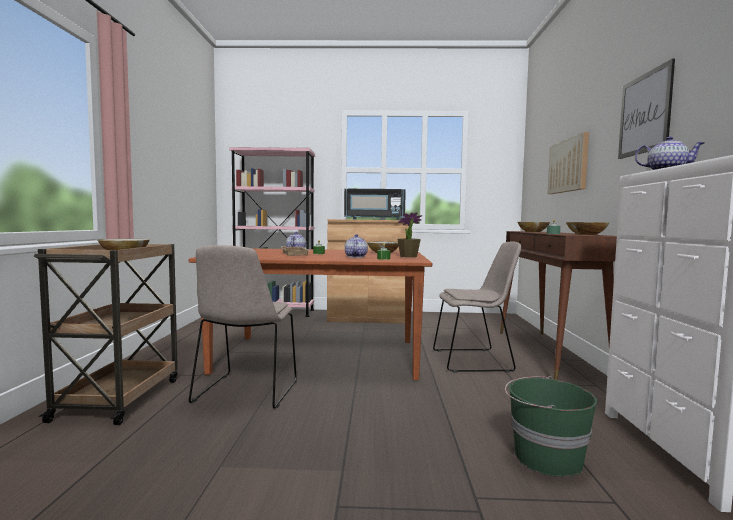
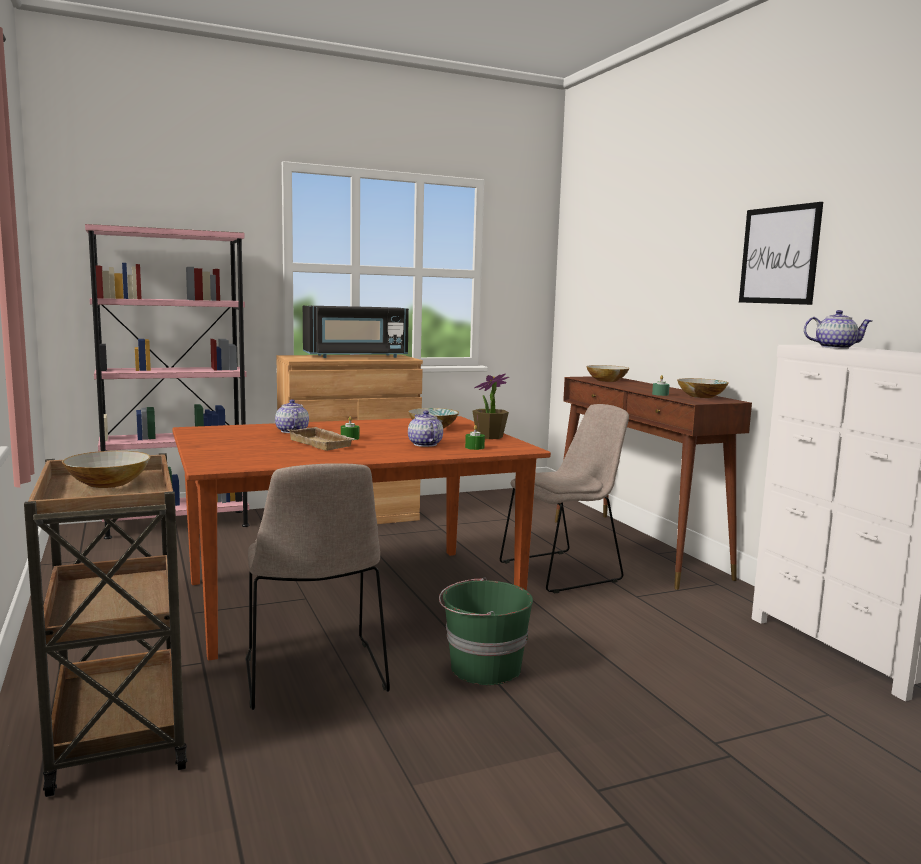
camera: 25 degrees left, 5 degrees up
(546, 458) = (740, 684): green bucket -> green bucket (483, 668)
(568, 166) = (651, 290): picture -> none

